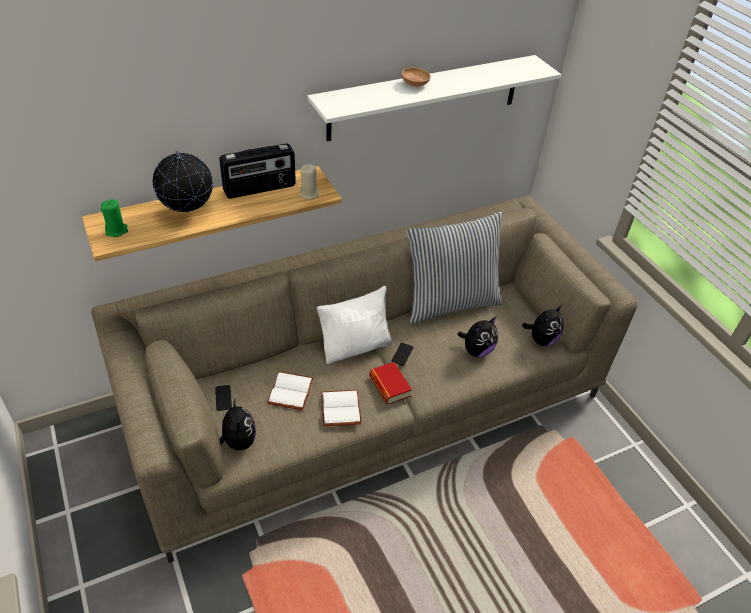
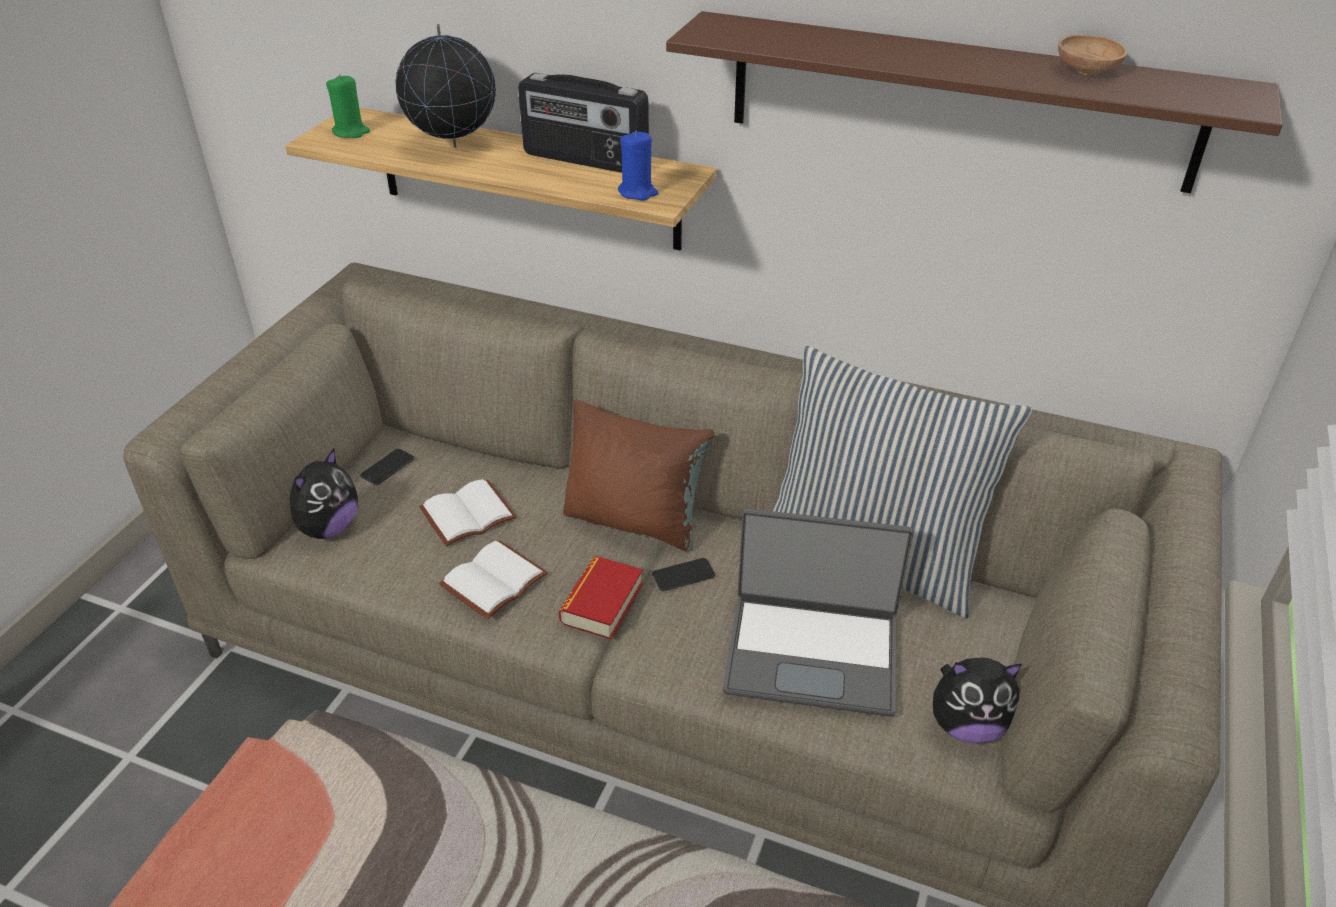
camera: 50 degrees right, 5 degrees down
(309, 194) = (637, 192): beige candle -> blue candle
(355, 347) = (635, 521): white pillow -> brown pillow
(415, 84) = (909, 48): brown bowl -> brown bowl (1087, 70)
(425, 97) = (958, 101): white shelf -> brown shelf
(476, 350) = (812, 653): plush toy -> laptop

